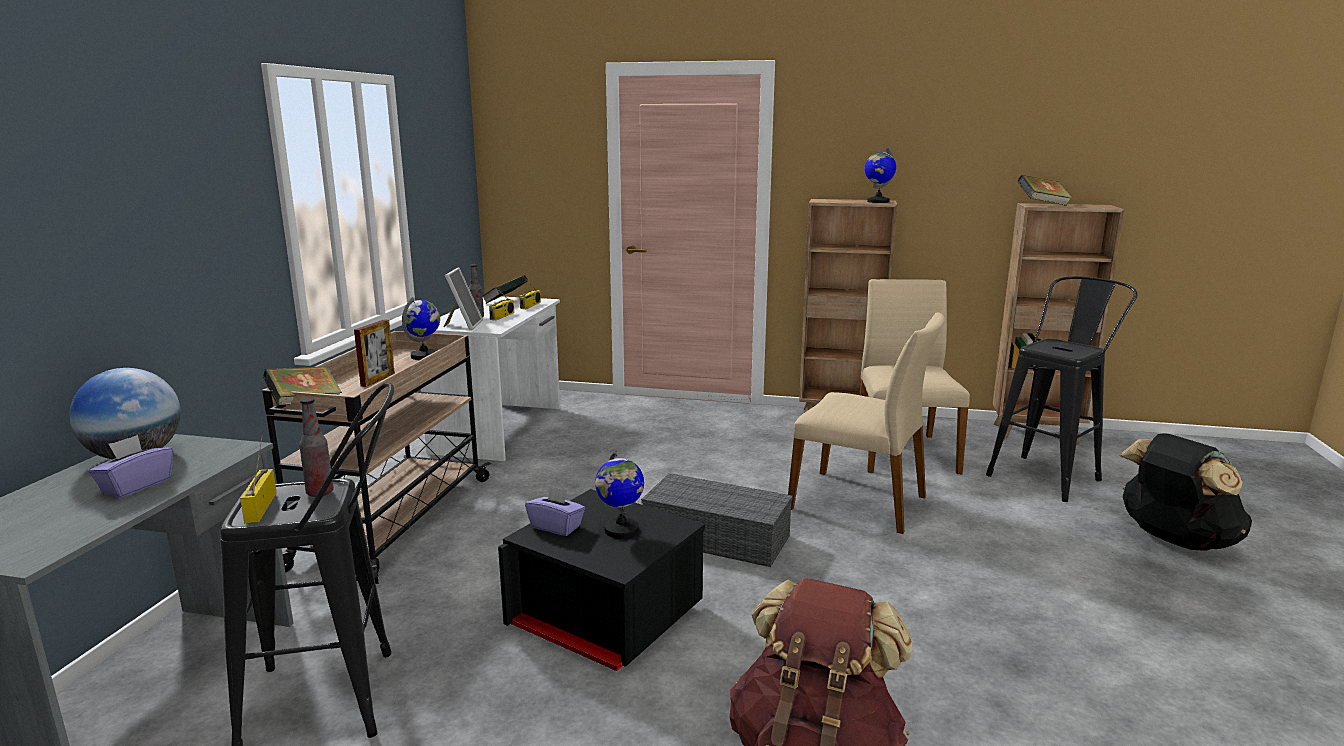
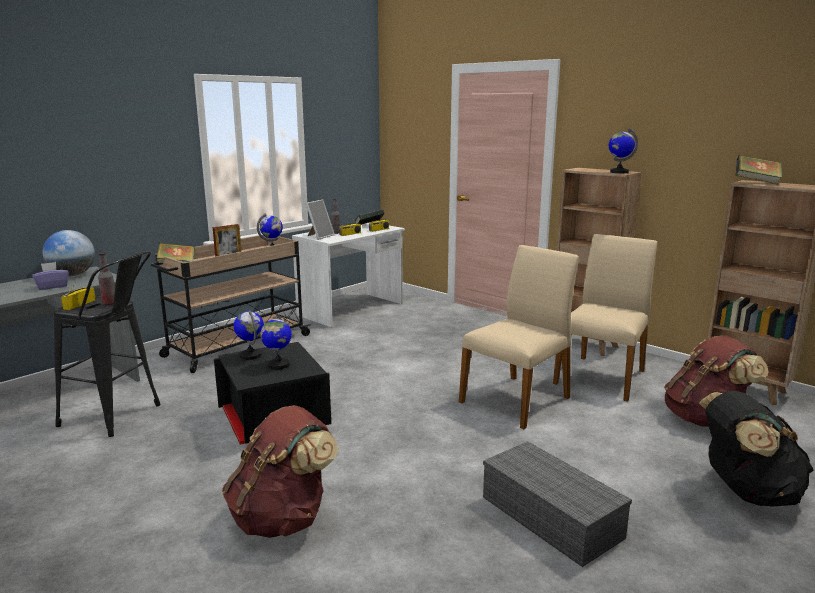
camera: 30 degrees right, 0 degrees up
(556, 526) = (250, 355): purple tissue box -> globe
(719, 537) = (393, 396): grey storage box -> grey storage box (553, 517)
(860, 502) = (517, 400): beige chair -> beige chair turned 105 degrees counterclockwise
(1049, 475) = (705, 419): black stool -> brown backpack

